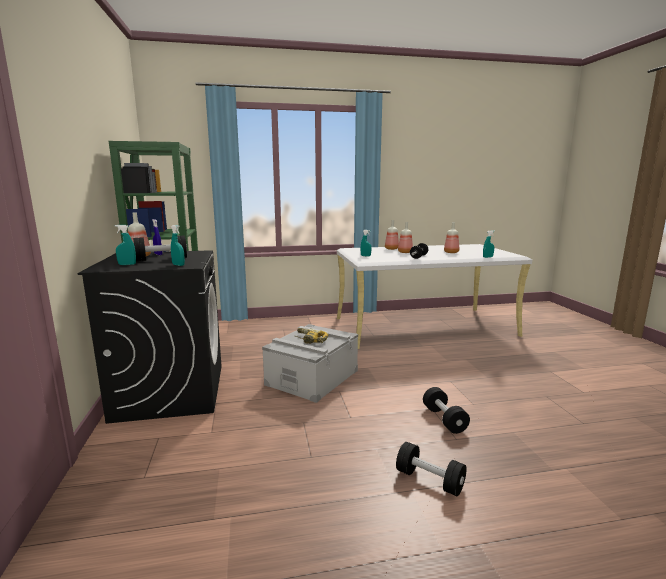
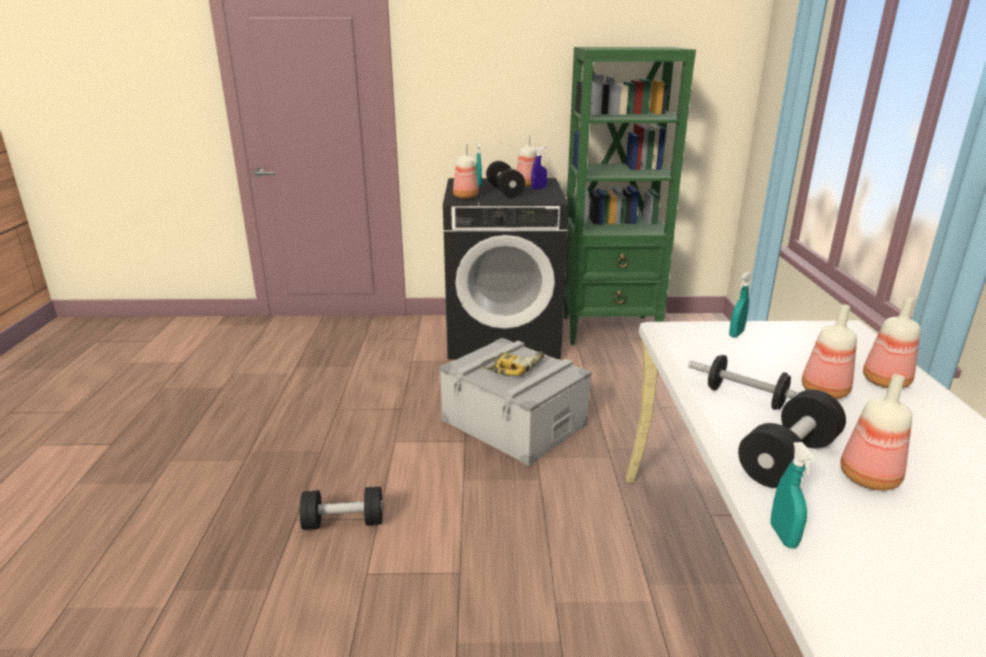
camera: 100 degrees right, 10 degrees up
(178, 265) = (465, 197): turquoise spray bottle -> bottle
(429, 480) = (246, 475): black dumbbell -> black dumbbell (788, 459)

